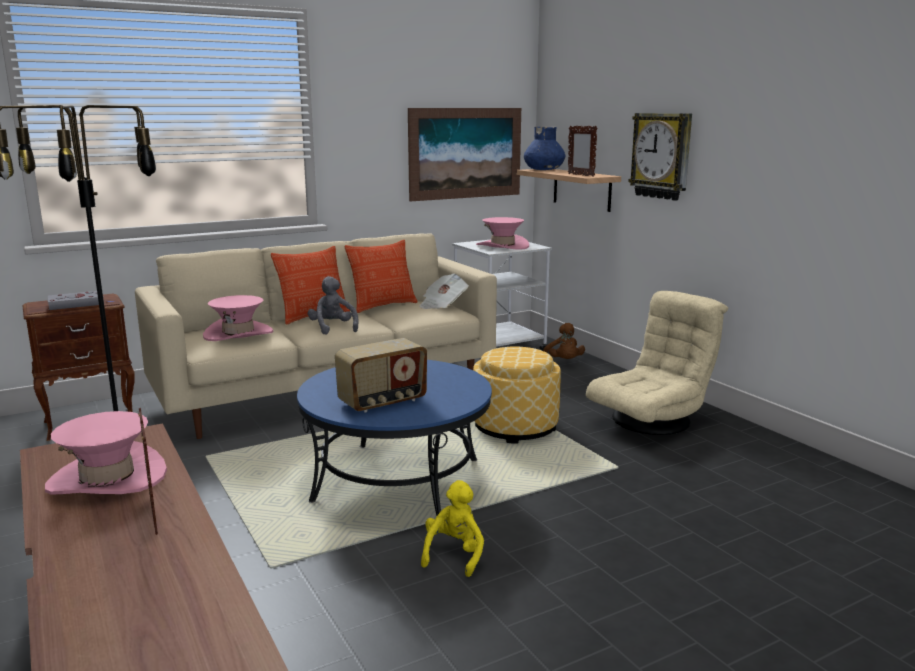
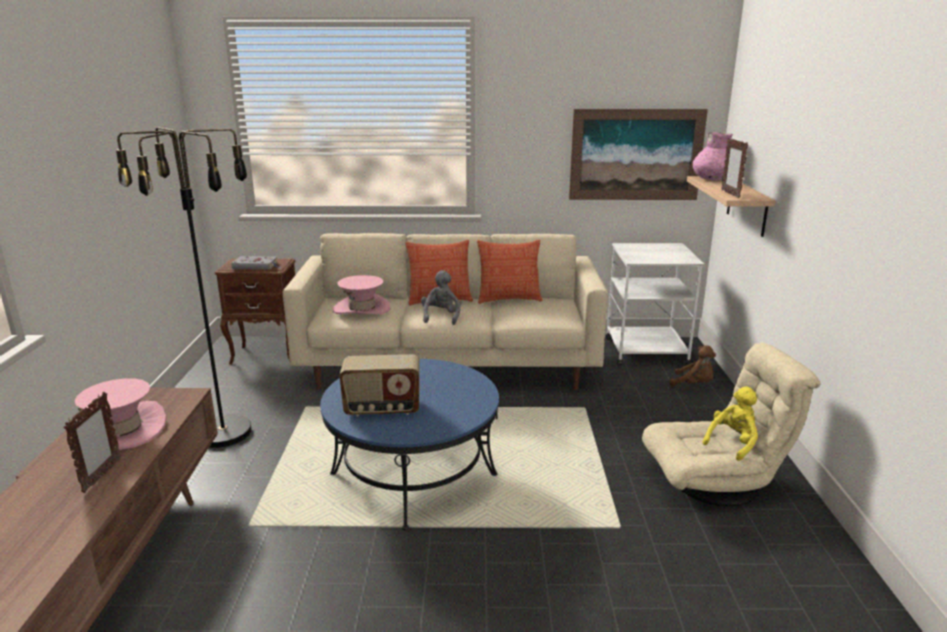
camera: 30 degrees right, 5 degrees up
(443, 305) = (560, 308): newspaper -> none
(454, 554) = (382, 567): yellow plush toy -> yellow plush toy (732, 443)
(502, 246) = (655, 254): pink hat -> none
(515, 428) = (567, 450): ottoman -> none
(544, 170) = (714, 179): blue vase -> pink vase
(564, 362) = (693, 384): brown plush toy -> brown plush toy turned 75 degrees counterclockwise
(662, 156) = (808, 186): wall clock -> none

